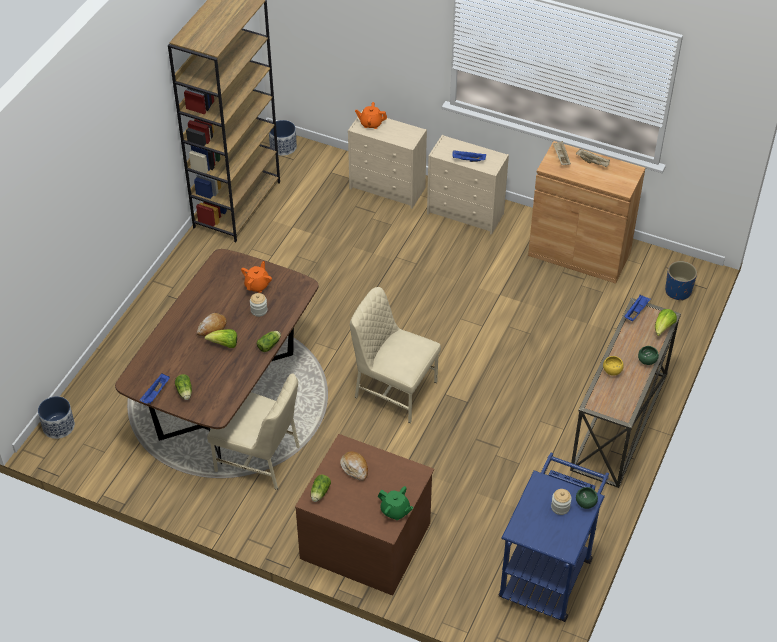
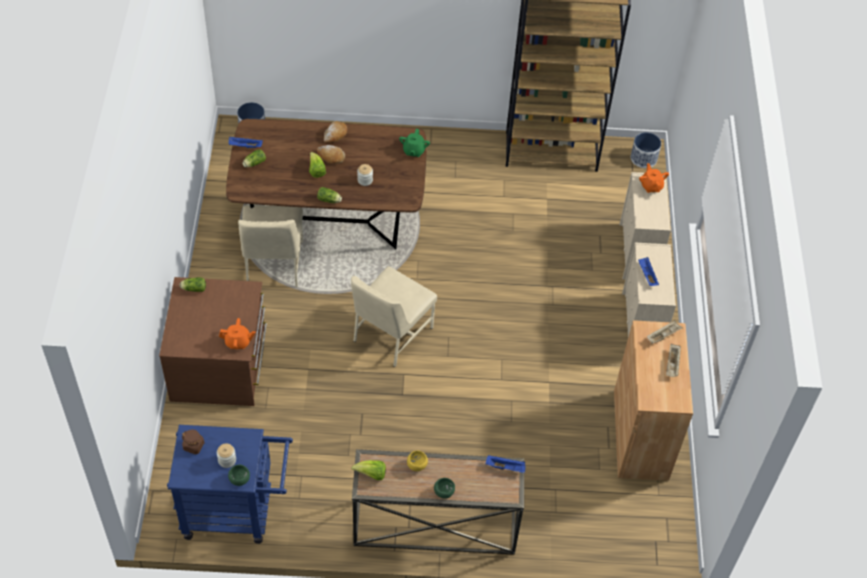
camera: 65 degrees right, 5 degrees up
(257, 285) = (393, 169): orange teapot -> orange teapot (238, 342)
(355, 468) = (229, 304): bread -> bread (335, 135)
(394, 389) = (391, 334): beige chair -> beige chair turned 150 degrees counterclockwise
(395, 511) = (193, 346): green teapot -> green teapot (414, 151)
(533, 530) = (194, 446): none -> brown jar
(663, 328) = (494, 496): lettuce -> lettuce (371, 474)
(678, 291) = (637, 538): blue planter -> none

